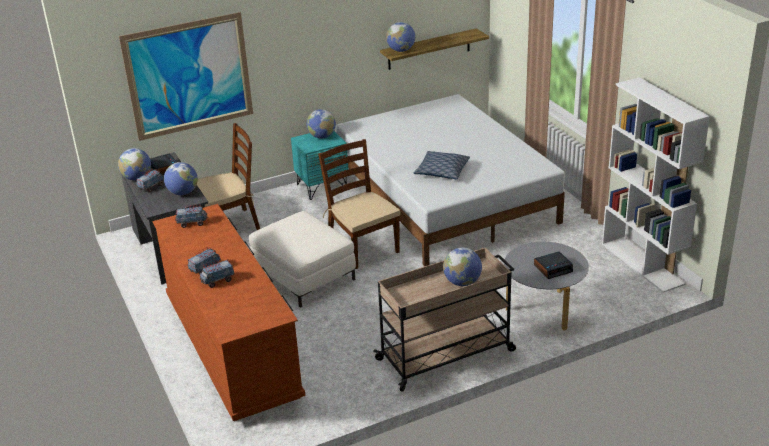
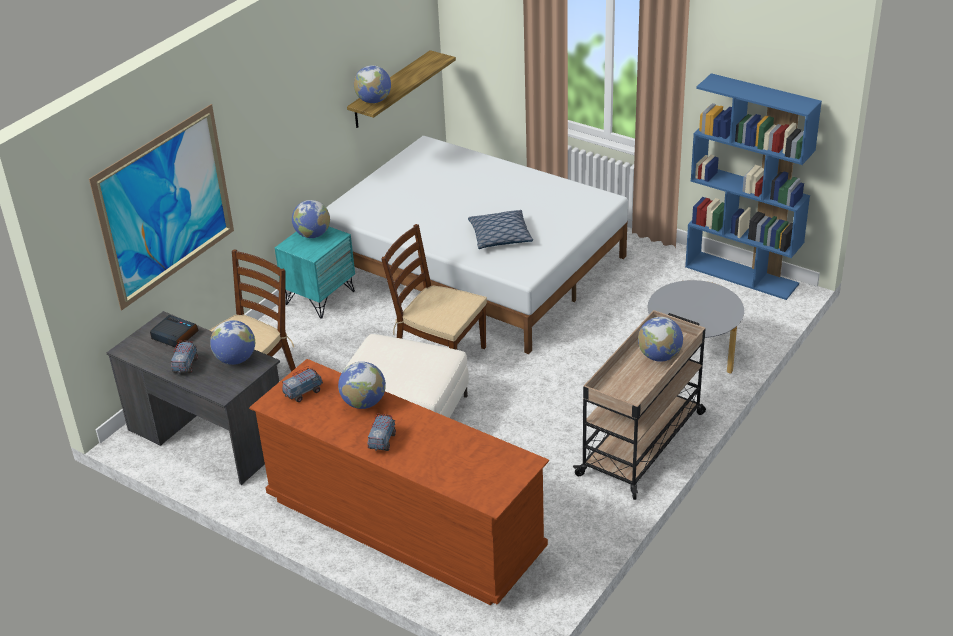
camera: 30 degrees left, 5 degrees up
(137, 178) = (152, 360): globe -> globe (364, 403)
(218, 281) = (412, 449): toy truck -> none
(553, 268) = (707, 310): alarm clock -> none
(643, 264) = (742, 275): white bookcase -> blue bookcase

